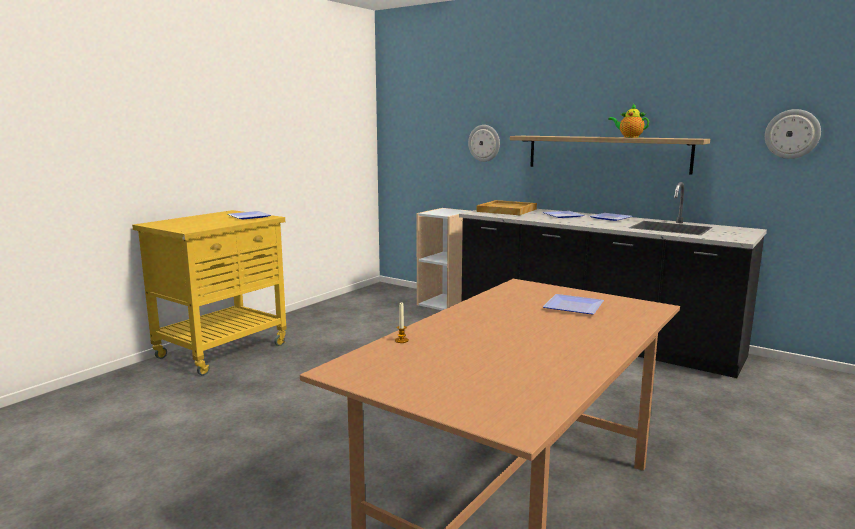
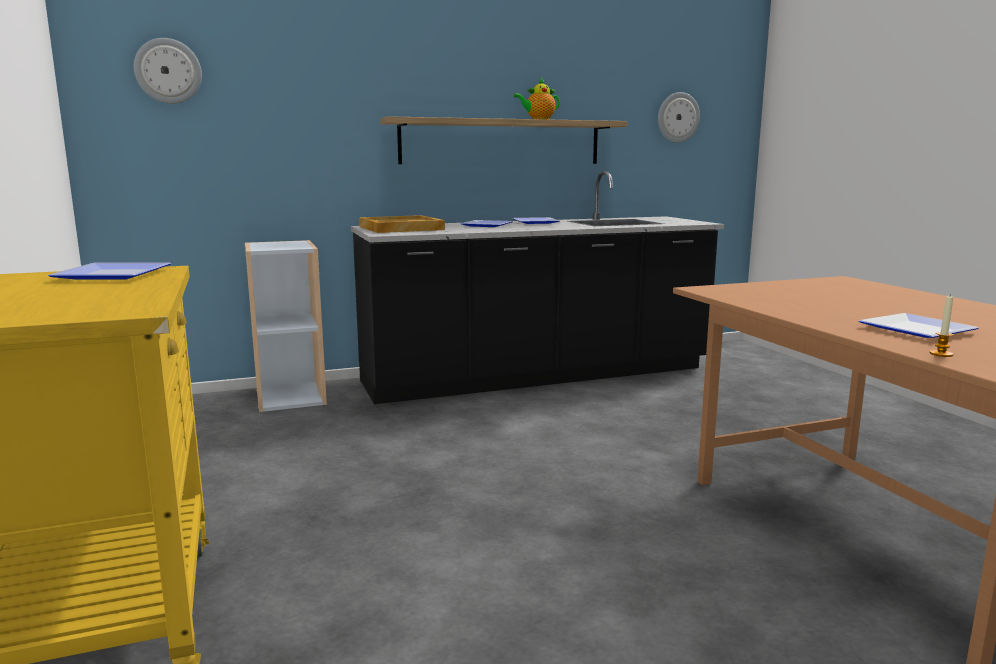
camera: 55 degrees left, 0 degrees up
(484, 143) = (316, 130): wall clock -> wall clock (168, 71)
(571, 307) = (827, 293): plate -> plate (917, 331)

